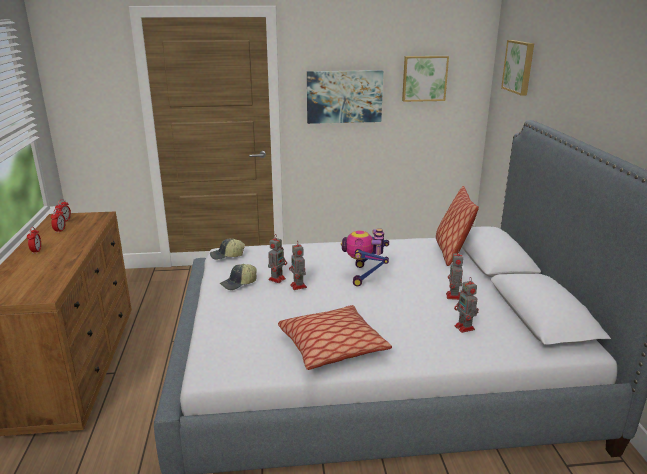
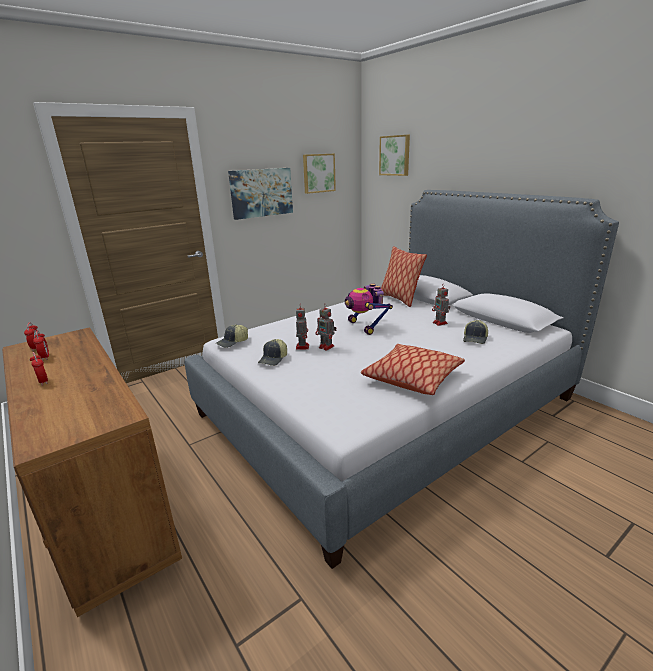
camera: 30 degrees left, 0 degrees up
(465, 328) = (475, 339): toy robot -> cap

